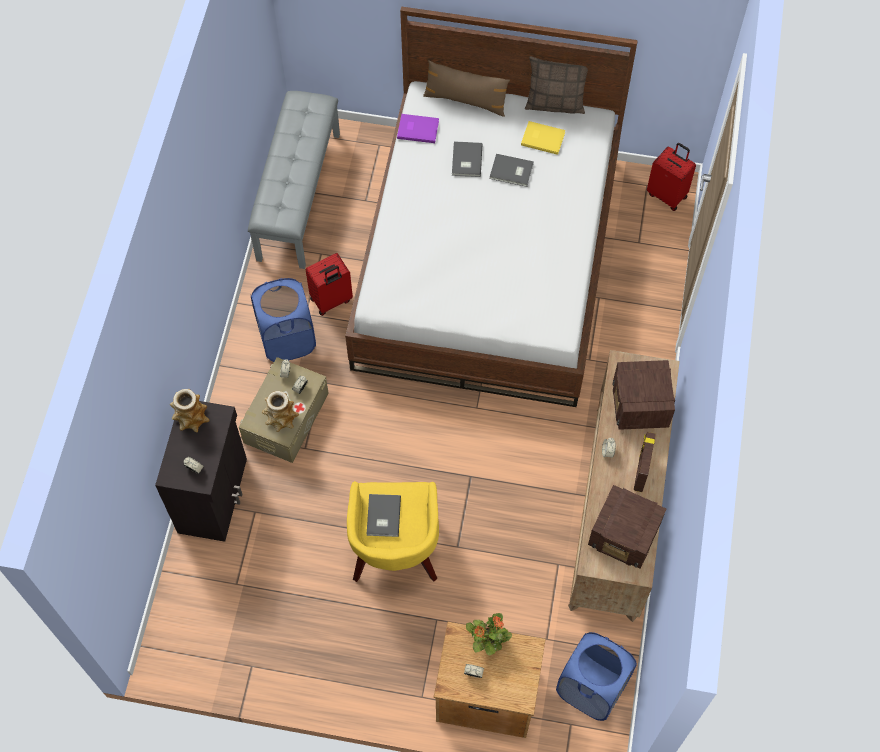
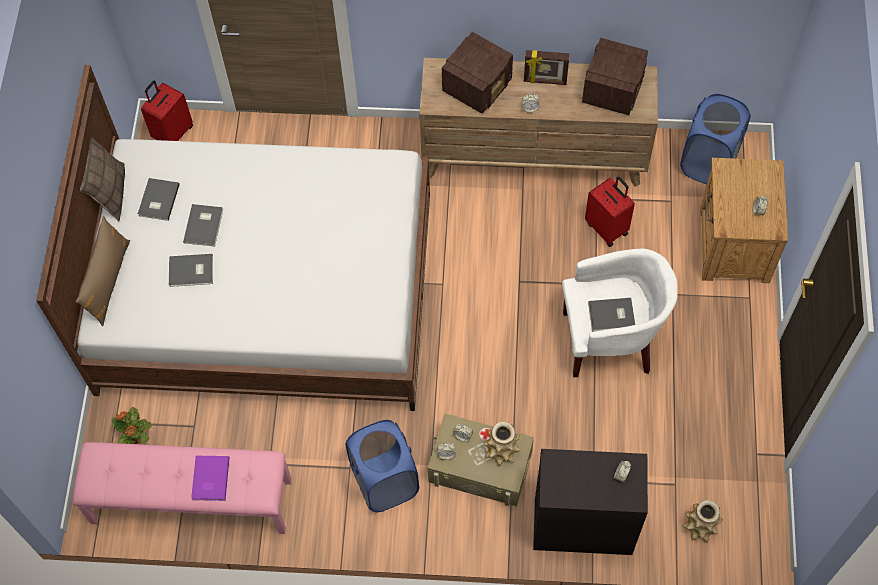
camera: 95 degrees left, 0 degrees up
(191, 418) = (562, 490): vase -> vase (700, 526)
(298, 196) = (191, 502): grey bench -> pink bench
(331, 301) = (330, 443): red suitcase -> red suitcase (607, 228)
(395, 550) = (610, 339): yellow armchair -> white armchair
(417, 128) = (149, 326): purple book -> purple book (209, 479)
(487, 641) = (725, 202): potted plant -> potted plant (136, 438)
(542, 138) = (157, 200): yellow book -> grey book
(639, 406) = (478, 86): radio -> radio turned 45 degrees counterclockwise

